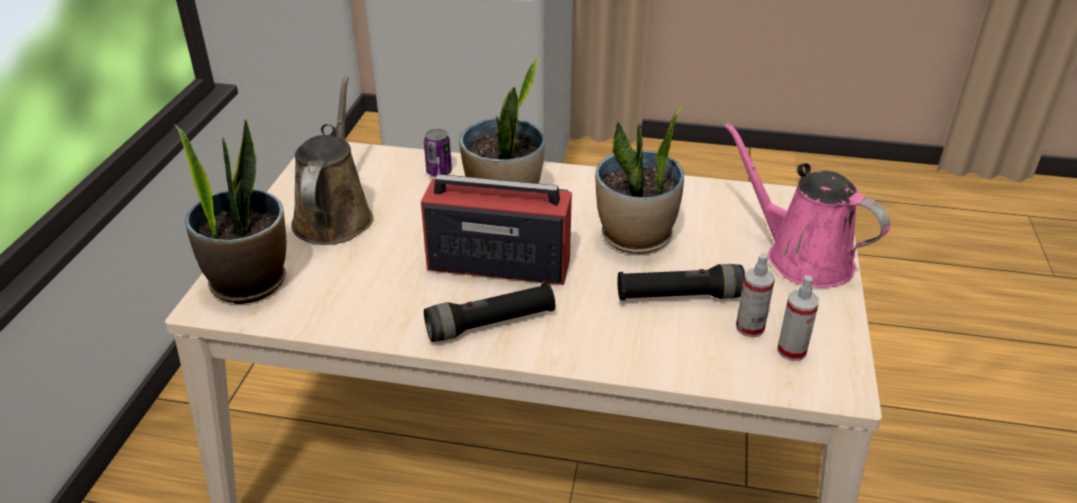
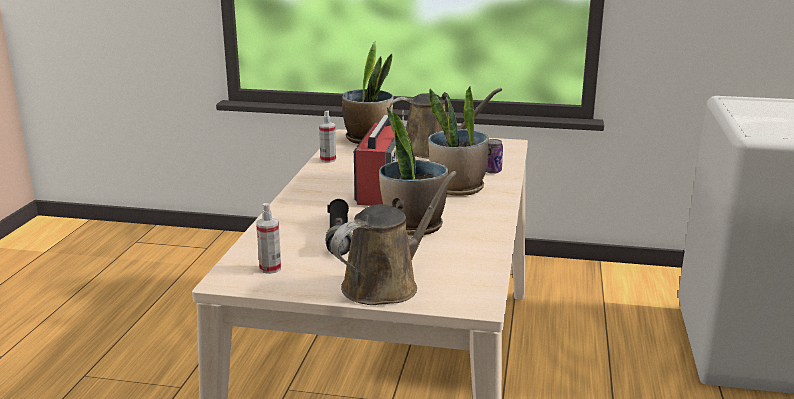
camera: 90 degrees right, 15 degrees down
(490, 324) = (320, 187): black flashlight -> none
(750, 328) = (299, 257): spray bottle -> spray bottle (328, 160)
(801, 257) = (386, 284): pink watering can -> brown watering can

